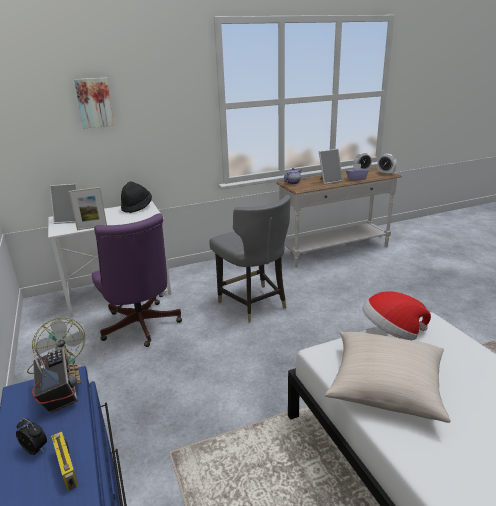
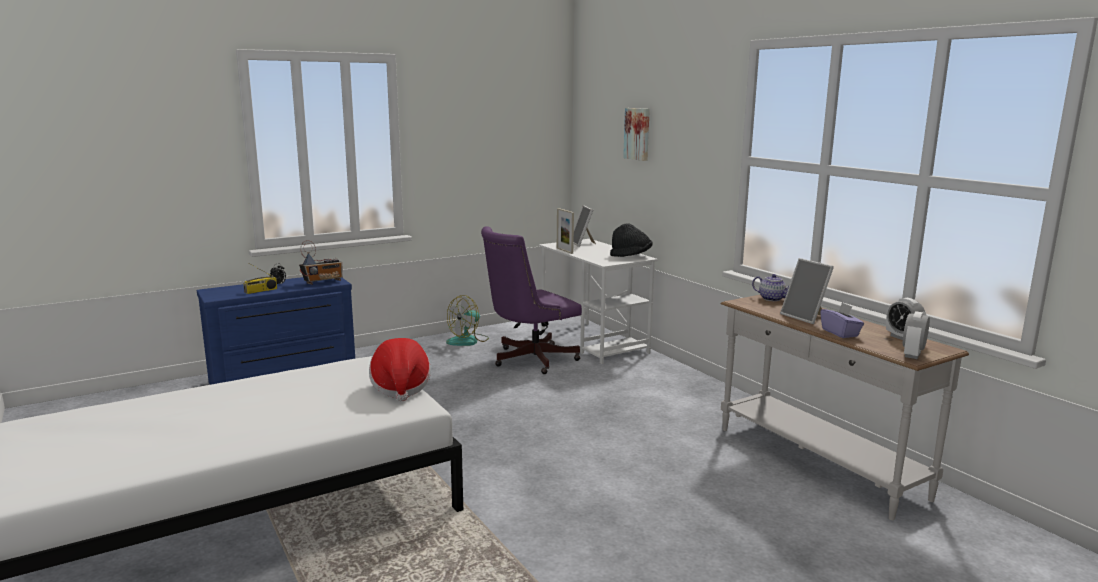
camera: 80 degrees right, 10 degrees down
(253, 304) = (597, 406): grey chair -> none
(386, 386) = (316, 380): beige pillow -> none

